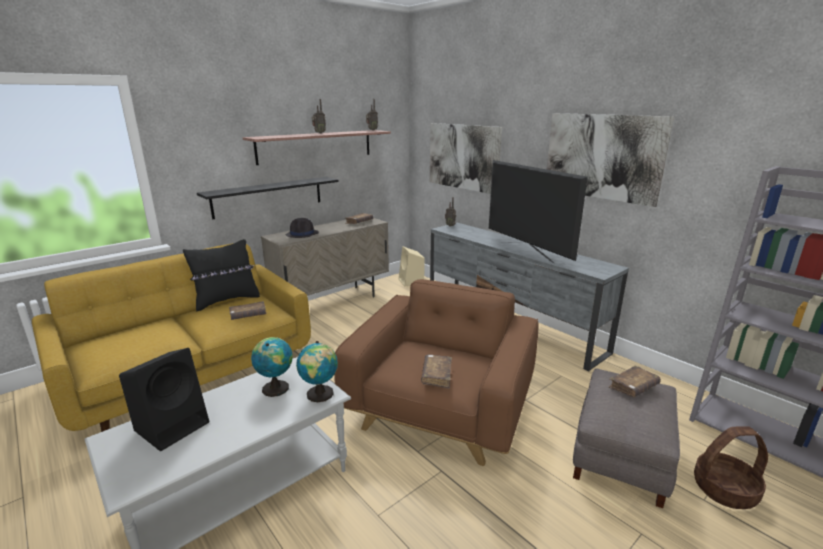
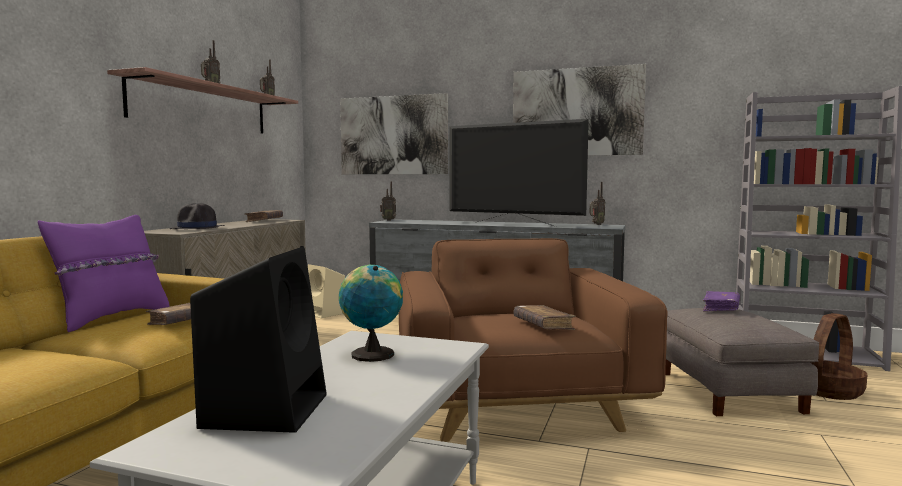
camera: 30 degrees left, 15 degrees down
(227, 300) = (111, 318): black pillow -> purple pillow
(268, 197) = (139, 171): black shelf -> none
(320, 395) = (448, 348): globe -> none
(600, 263) = (596, 224): none -> radio
(633, 387) = (721, 308): brown book -> purple book

